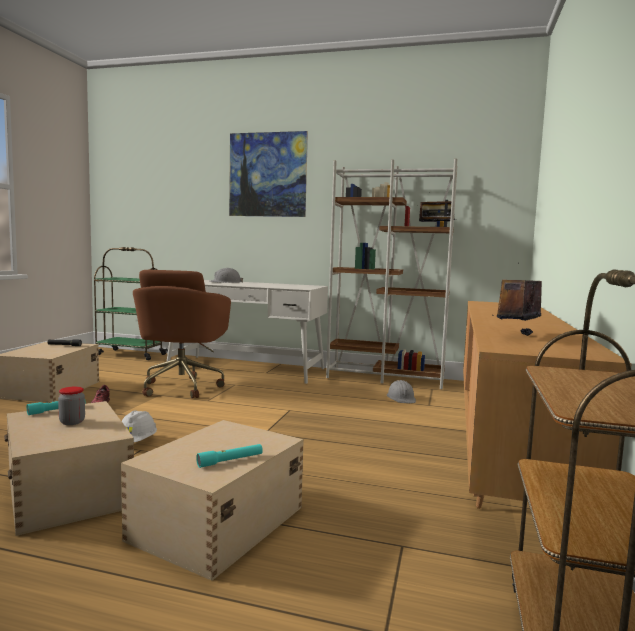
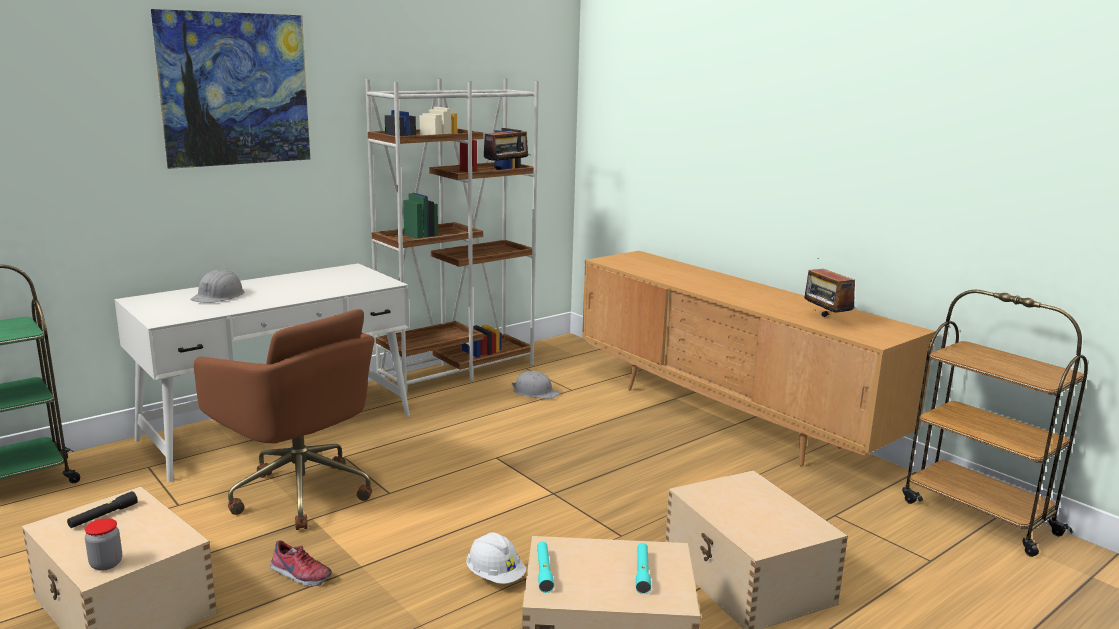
camera: 55 degrees left, 10 degrees up
(72, 422) = (604, 568): jar -> jar (106, 564)
(230, 461) = (785, 512): turquoise flashlight -> turquoise flashlight (642, 572)

